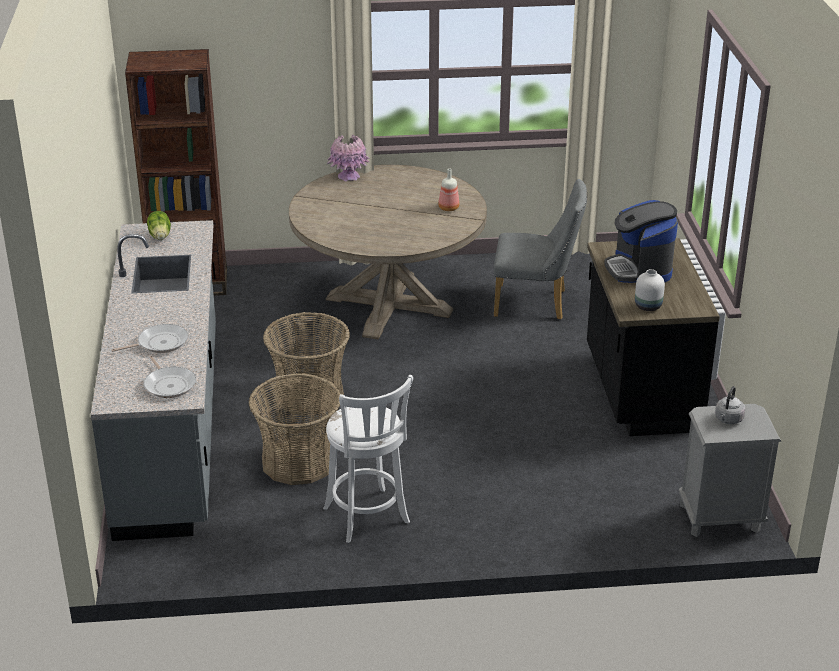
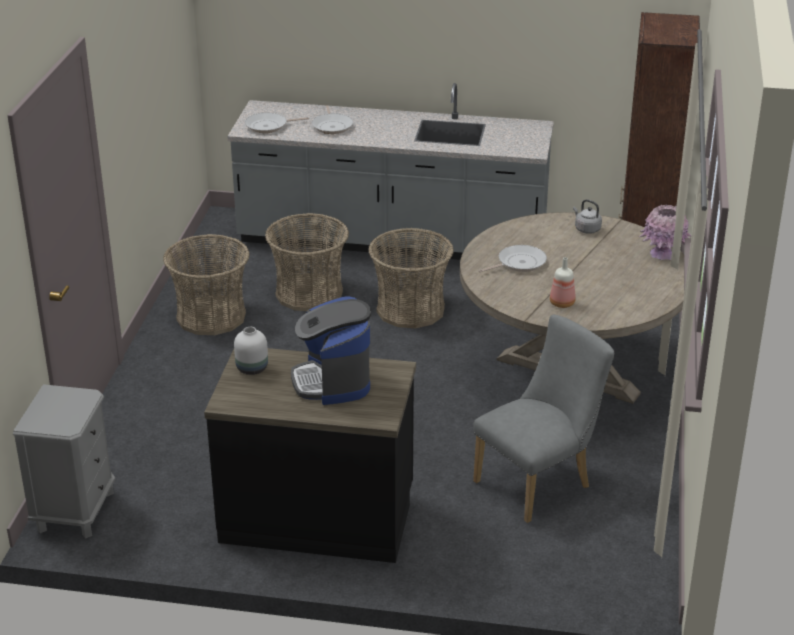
camera: 105 degrees right, 0 degrees up
(160, 236) = (522, 135): lettuce -> none
(368, 518) = (211, 316): white stool -> basket
(393, 230) = (519, 263): none -> frying pan
(536, 303) = (539, 482): grey chair -> grey chair turned 150 degrees counterclockwise
(639, 270) = (332, 381): coffee machine -> coffee machine turned 105 degrees counterclockwise
(728, 420) = (66, 407): grey kettle -> grey kettle (586, 229)

